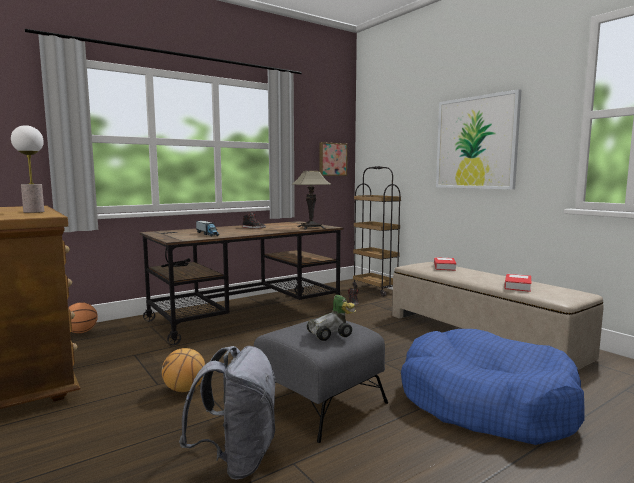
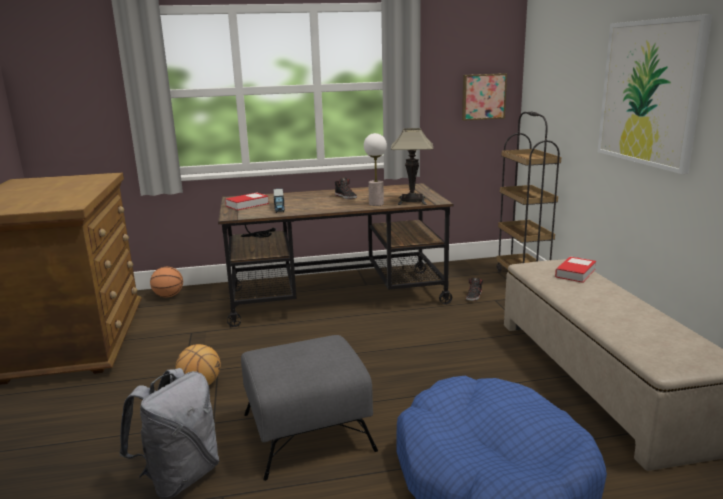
camera: 25 degrees right, 10 degrees up
(33, 212) = (79, 193): table lamp -> table lamp (376, 204)
(332, 334) = (305, 367): toy car -> none
(517, 286) = (633, 327): book -> book (247, 205)

